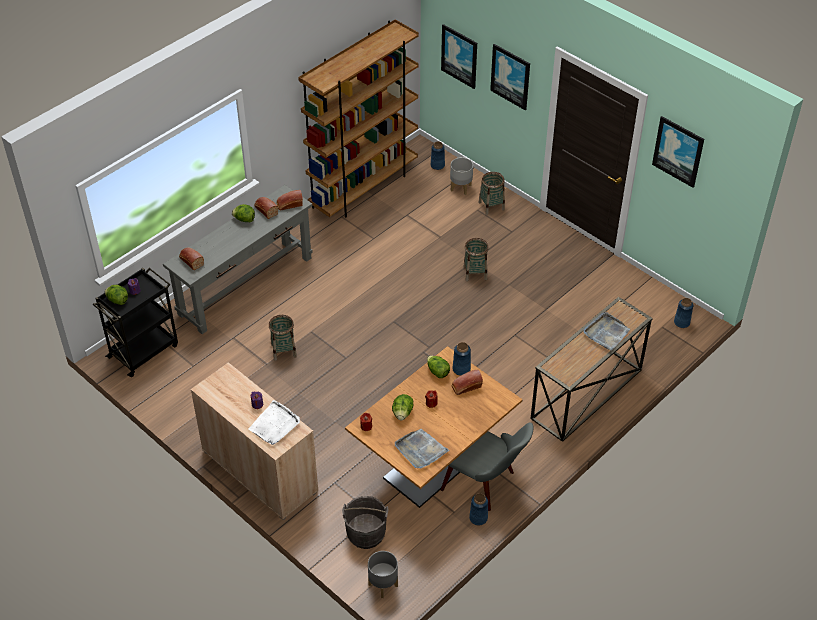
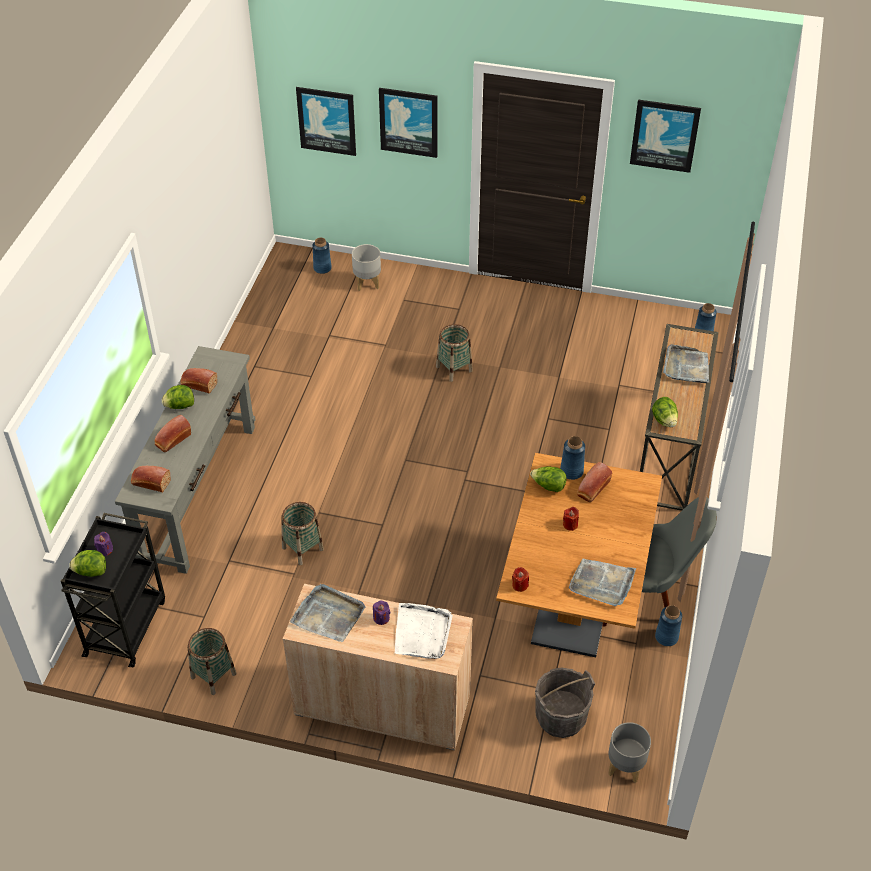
camera: 30 degrees left, 0 degrees up
(227, 388) = (328, 615): none -> grey tray
(289, 205) = (222, 367): bread -> bread (172, 440)
(364, 188) = (257, 324): brown bookcase -> none
(402, 413) = (548, 551): lettuce -> lettuce (664, 420)
(491, 206) = (415, 290): basket -> basket (213, 675)

